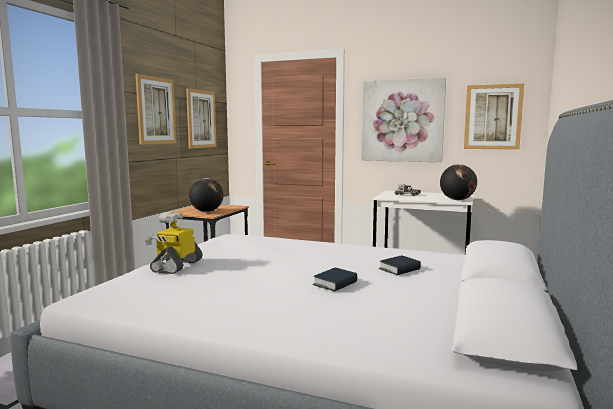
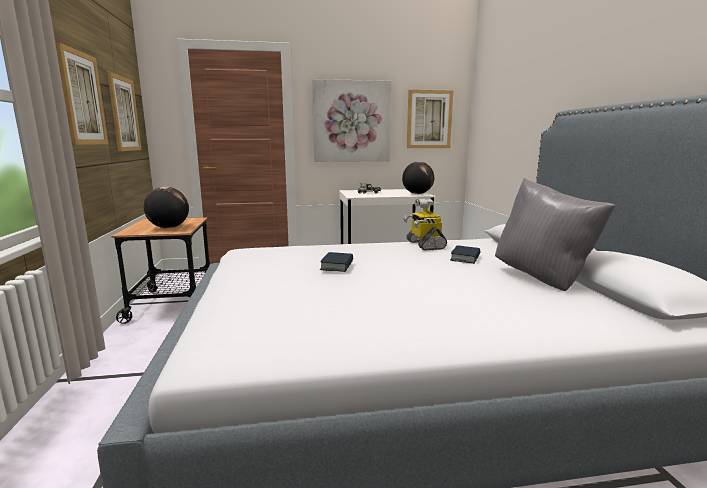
camera: 30 degrees left, 5 degrees up
(176, 266) = (252, 293): toy robot -> toy robot (424, 245)
(335, 284) = (447, 280): book -> book (337, 266)
(436, 300) = (542, 278): none -> grey pillow

